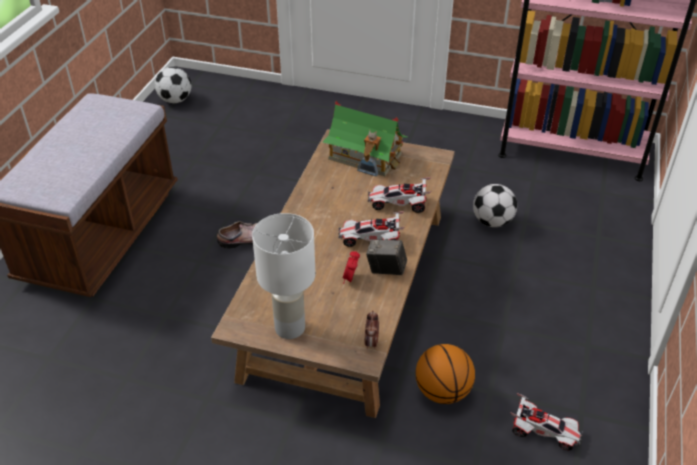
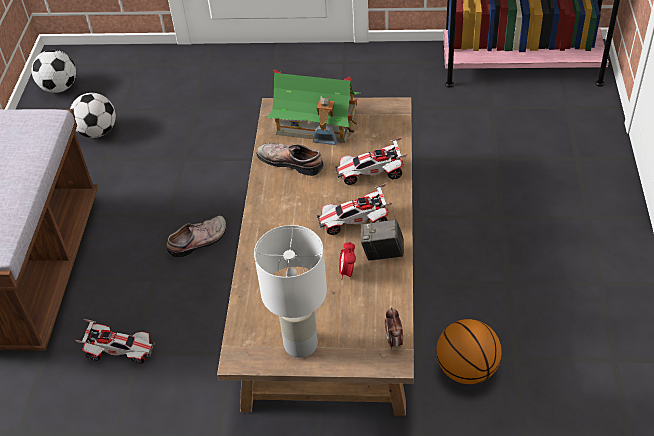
camera: 10 degrees left, 5 degrees up
(334, 182) = (291, 161): none -> shoe
(492, 222) = (461, 164): football -> football (97, 132)
(543, 432) = (582, 389): toy car -> toy car (120, 350)

